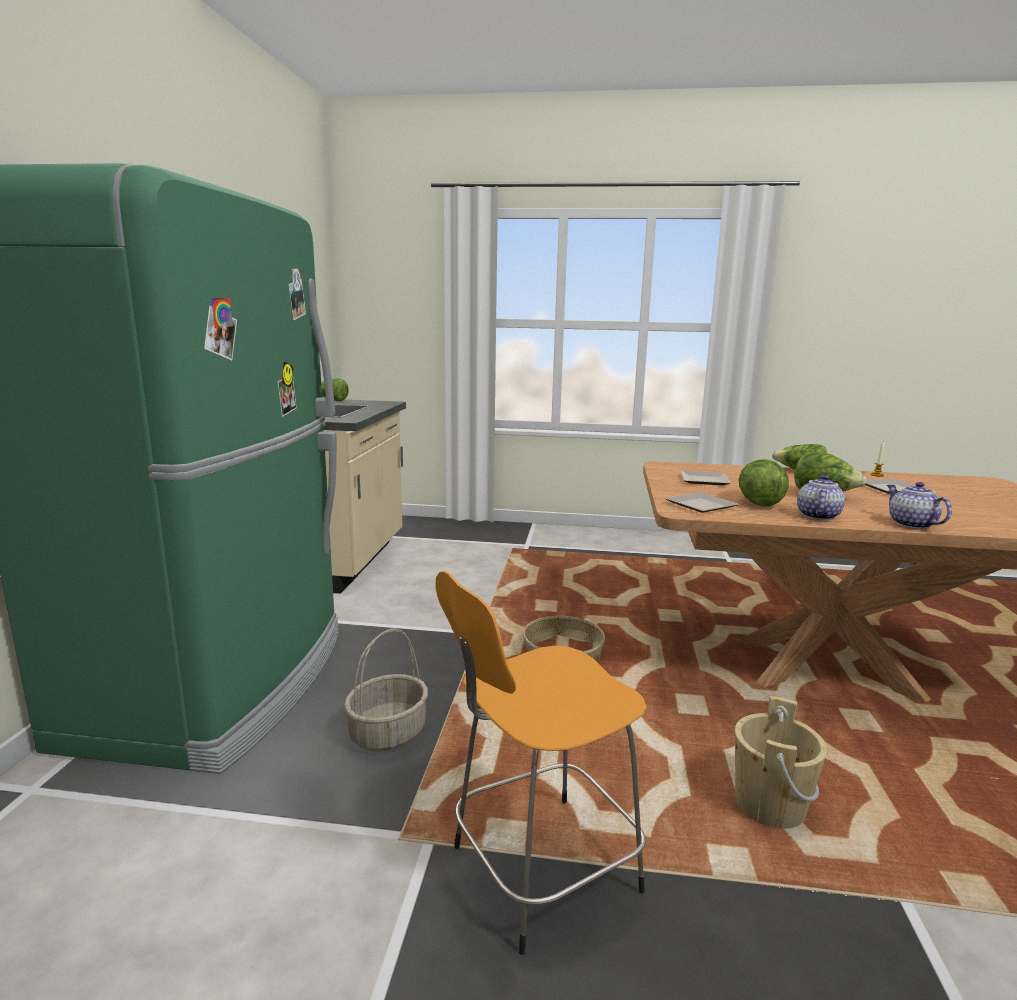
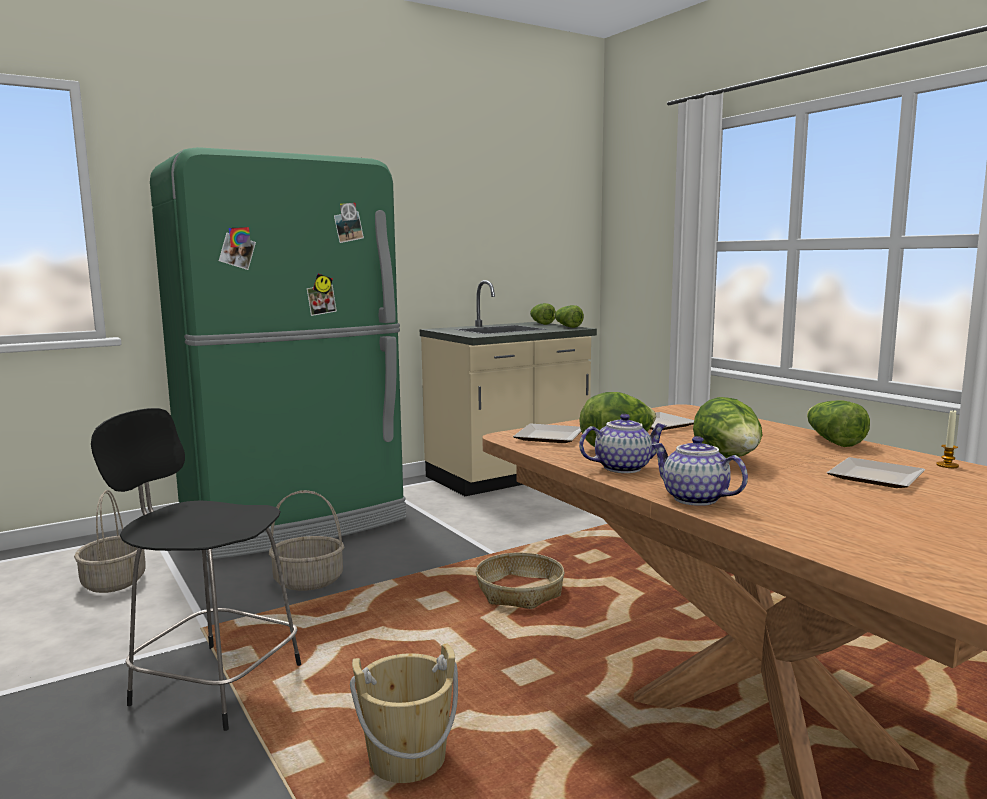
camera: 50 degrees right, 5 degrees down
(143, 873) = (114, 582): none -> basket
(373, 402) = (567, 327): none -> lettuce
(539, 871) = (213, 683): orange stool -> black stool
(910, 524) = (693, 499): teapot -> teapot turned 75 degrees counterclockwise

